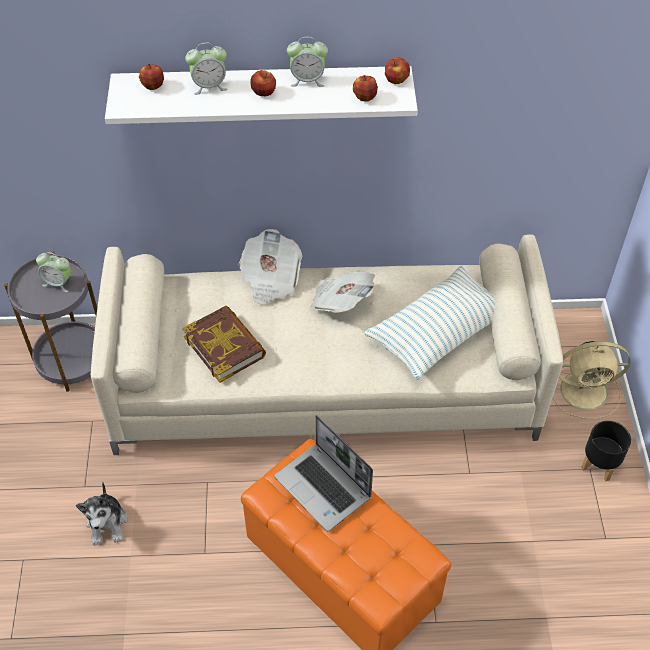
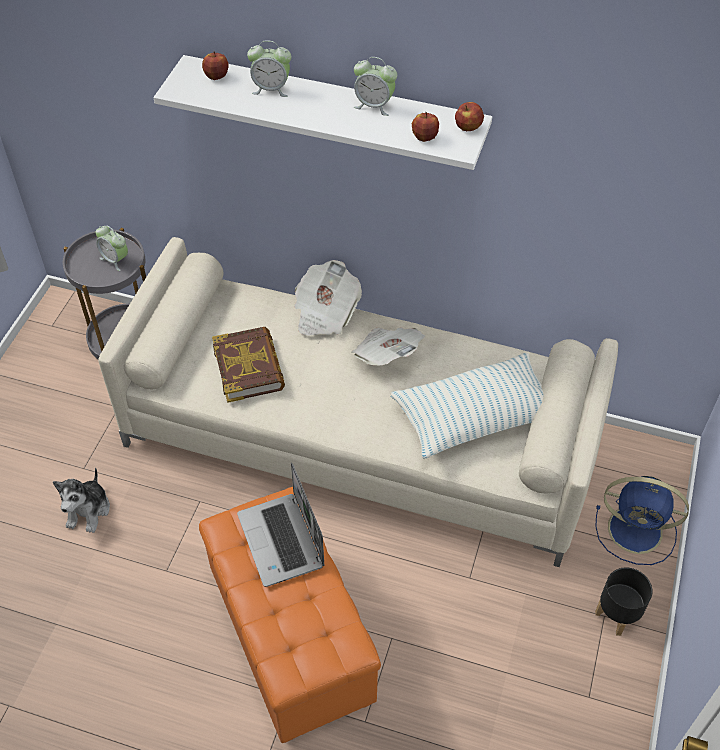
camera: 20 degrees right, 0 degrees up
(263, 92) = (322, 107): apple -> none
(586, 391) = (637, 530): beige fan -> blue fan

